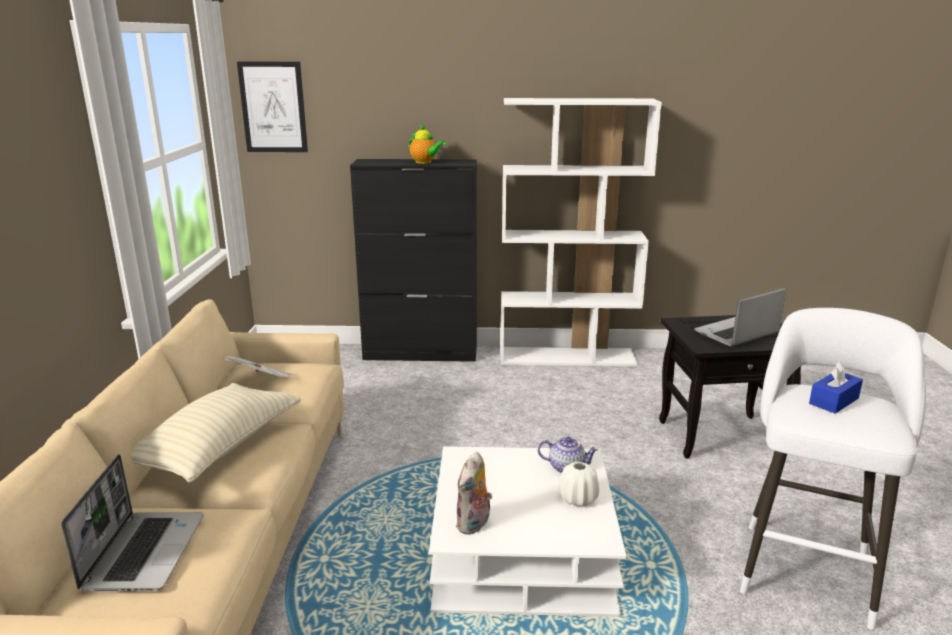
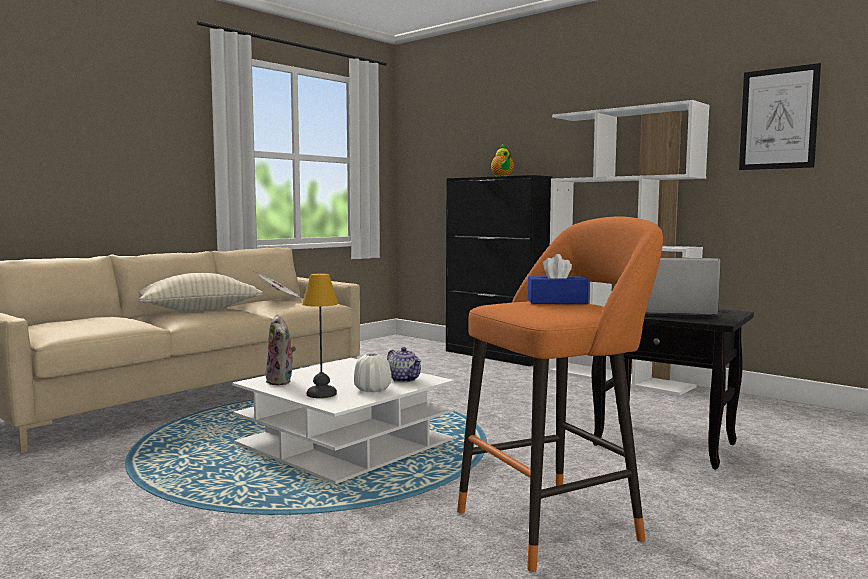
camera: 40 degrees right, 15 degrees down
(144, 551) = (82, 320): laptop -> none
(273, 107) = (419, 142): picture -> picture (778, 118)
(474, 525) = (281, 381): plush toy -> plush toy turned 90 degrees counterclockwise
(553, 529) = (320, 394): none -> table lamp
(805, 567) = (556, 523): white stool -> orange stool

